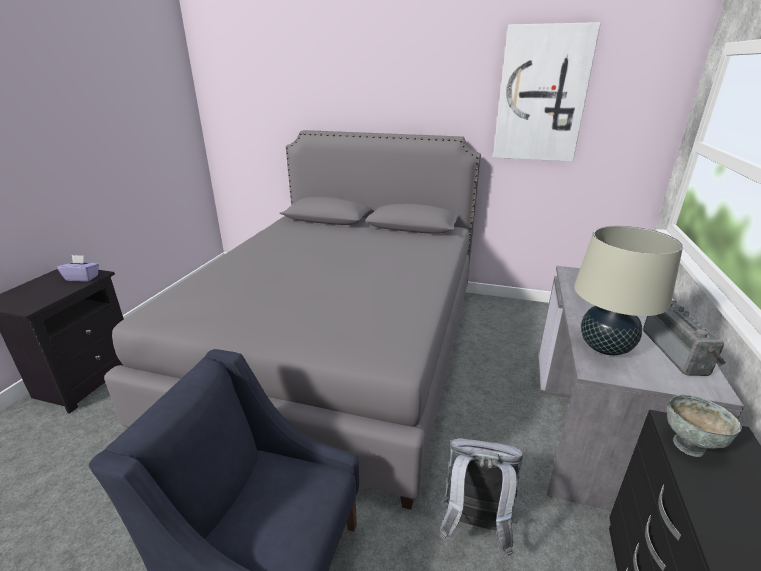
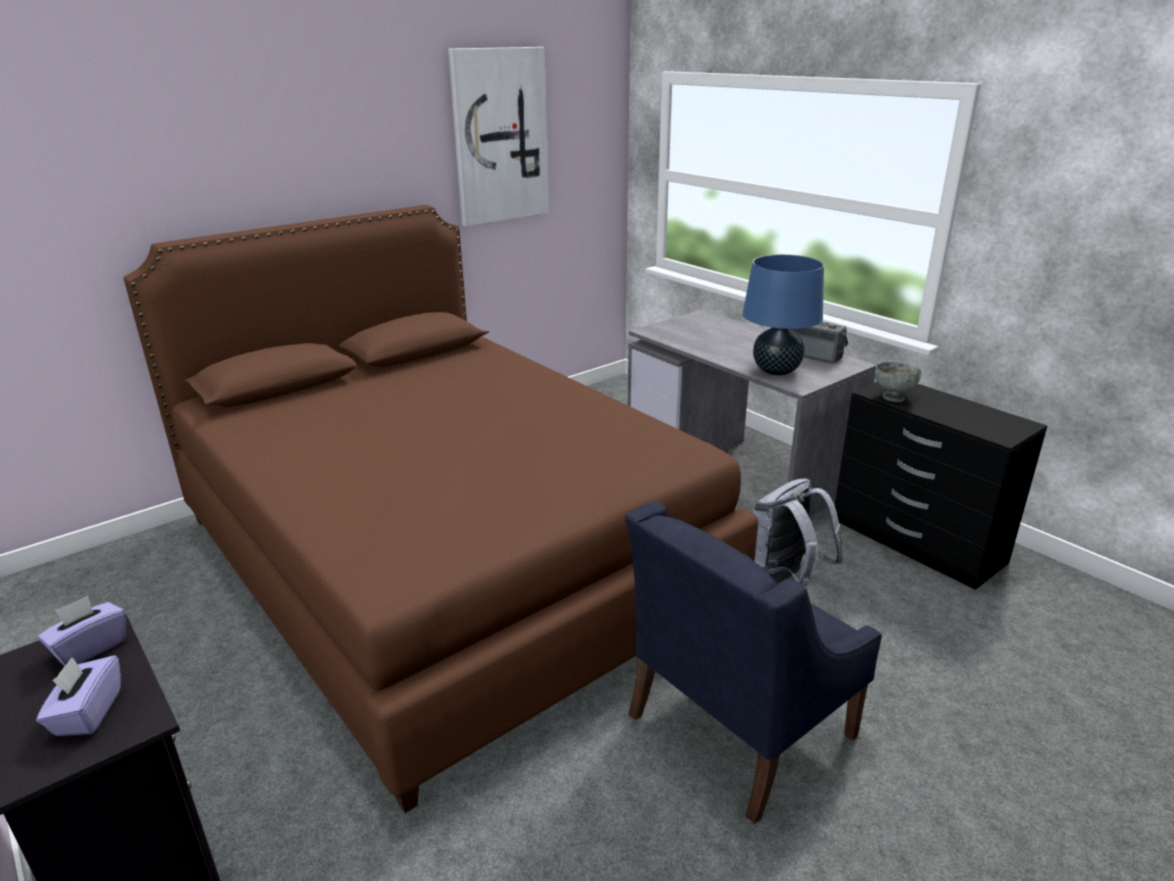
camera: 55 degrees left, 0 degrees up
(35, 296) = (88, 713): none -> purple tissue box
(337, 350) = (444, 560): grey bed -> brown bed
(605, 347) = (776, 371): beige table lamp -> blue table lamp

